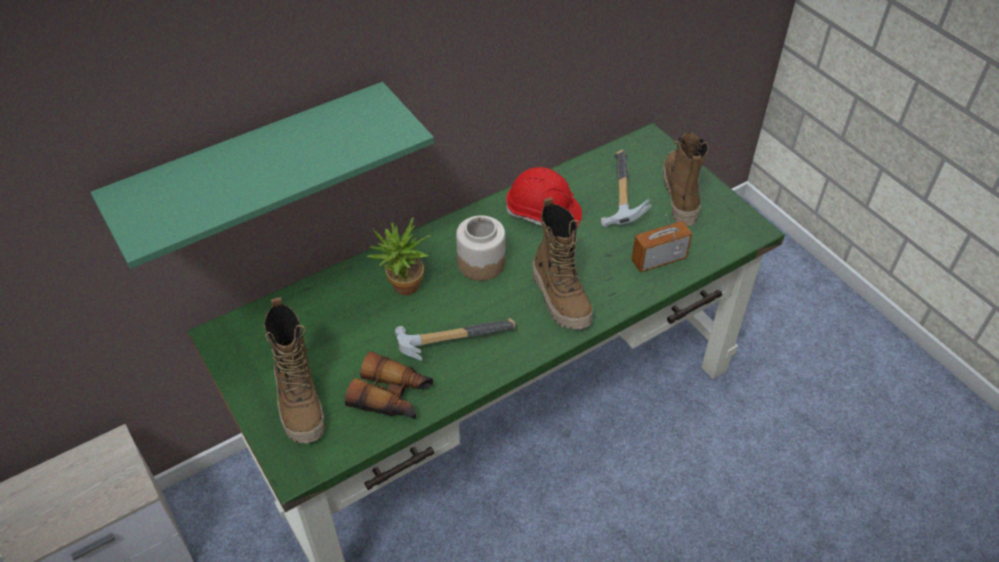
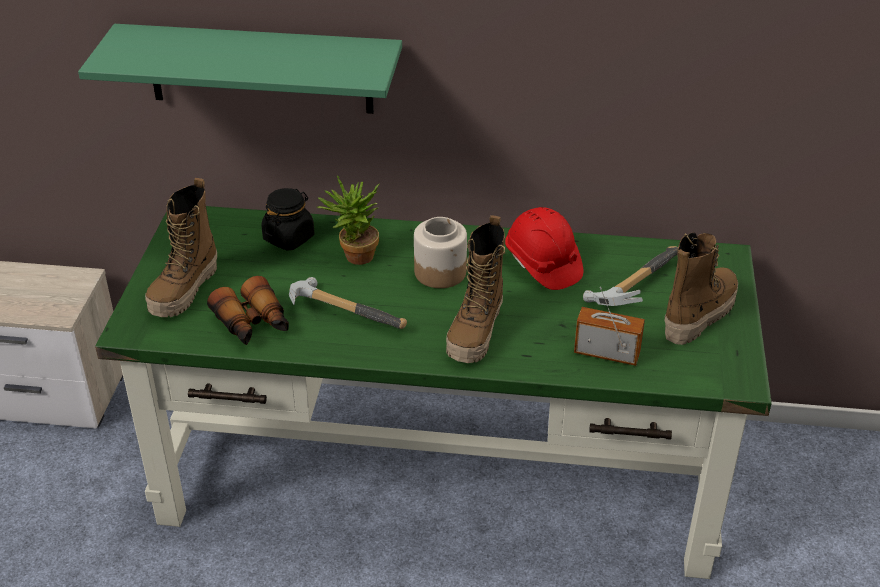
camera: 40 degrees right, 10 degrees down
(331, 302) = (289, 238): none -> black jar

